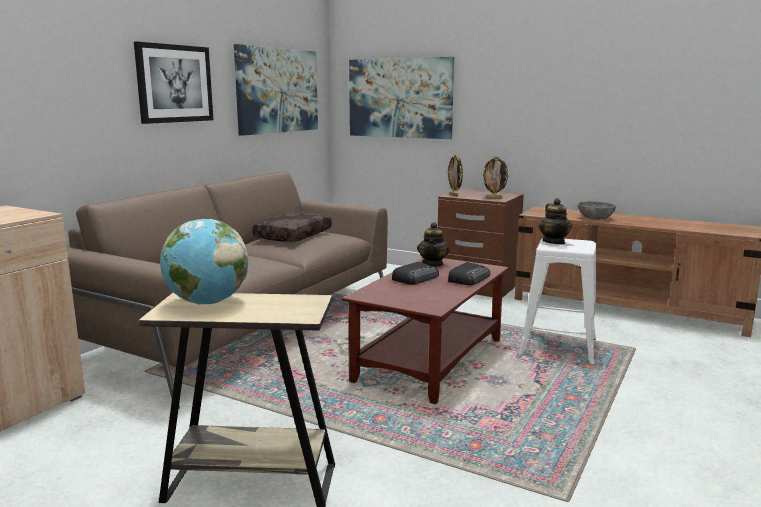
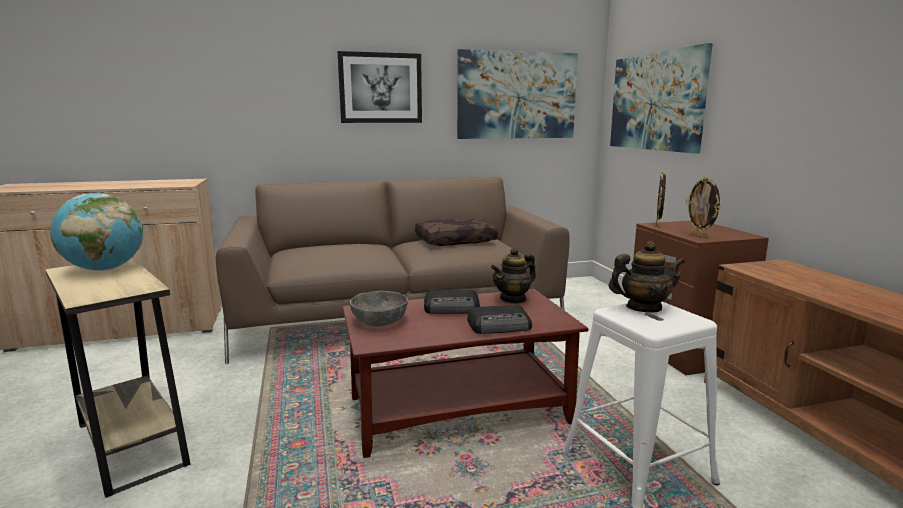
camera: 45 degrees right, 0 degrees up
(554, 242) = (643, 308): teapot -> teapot turned 135 degrees counterclockwise
(595, 218) = (834, 294): grey bowl -> grey bowl (379, 322)

